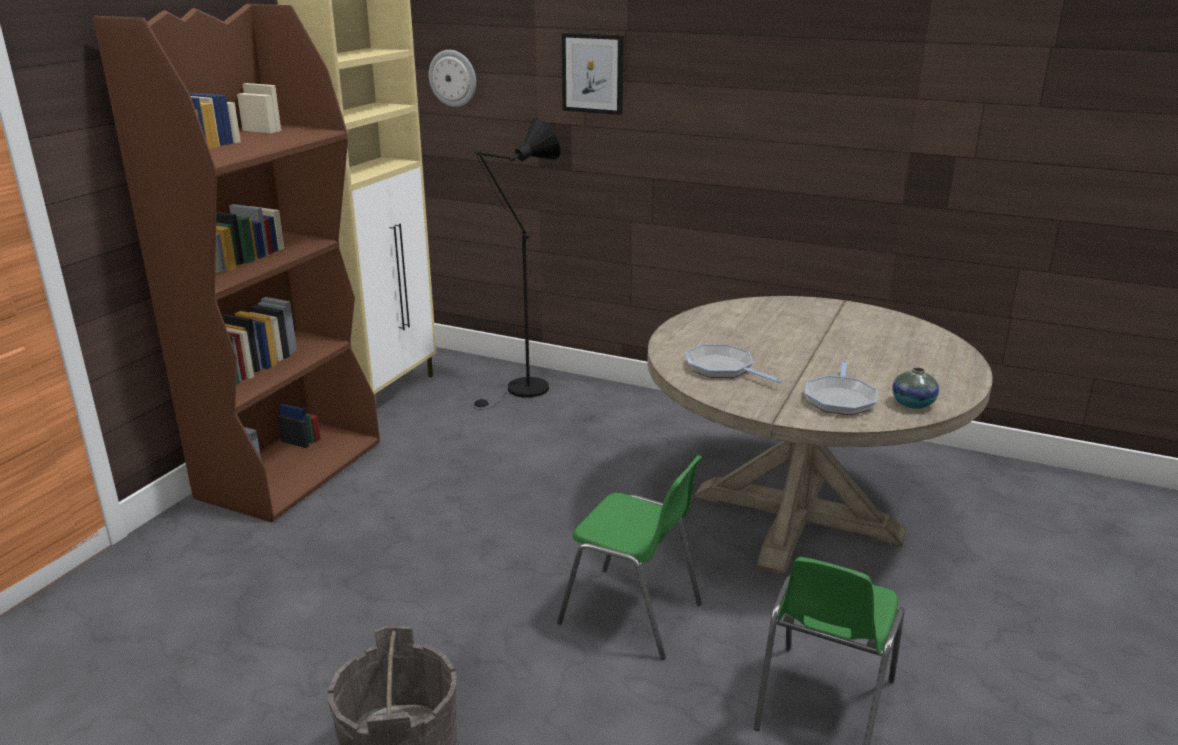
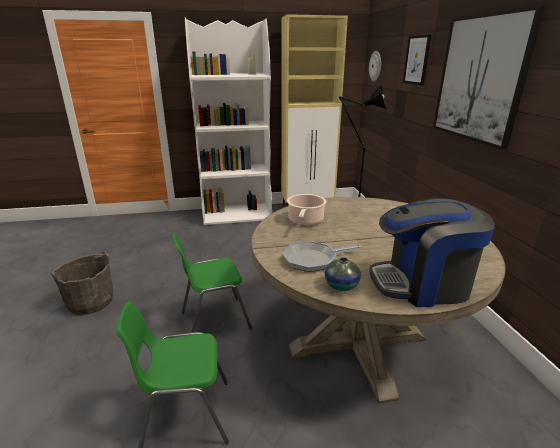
camera: 55 degrees right, 0 degrees up
(291, 469) = (237, 214): brown bookcase -> white bookcase
(632, 614) = (214, 320): green chair -> green chair turned 75 degrees clockwise
(722, 368) = (305, 221): frying pan -> cooking pot
(753, 106) = (480, 79): none -> picture
(939, 368) = (422, 284): none -> coffee machine

